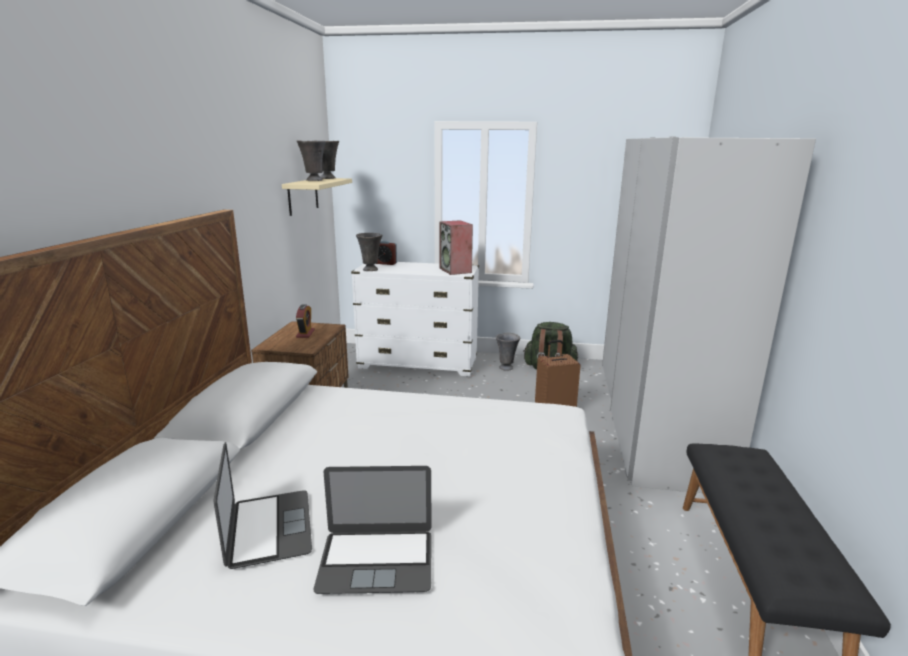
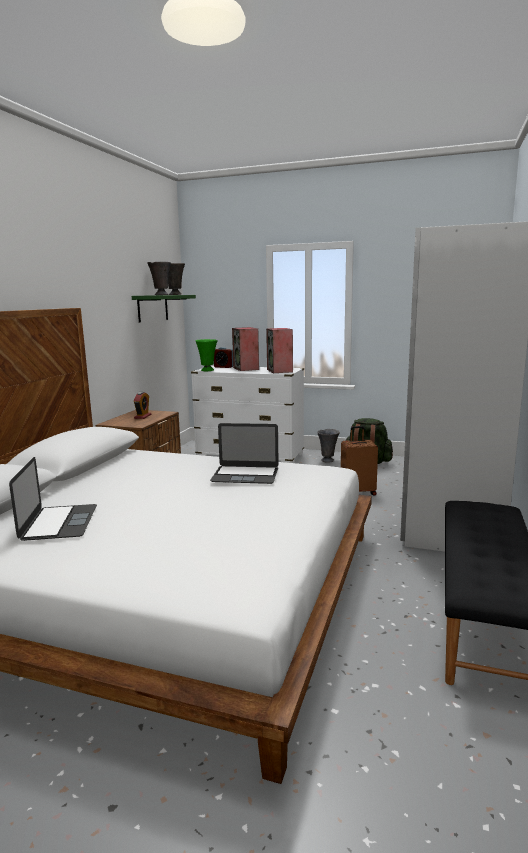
camera: 10 degrees right, 5 degrees down
(303, 196) = (152, 308): beige shelf -> green shelf
(370, 270) = (207, 370): grey vase -> green vase
(376, 560) = (127, 542): laptop -> laptop (245, 475)
(414, 266) = (246, 368): none -> speaker

